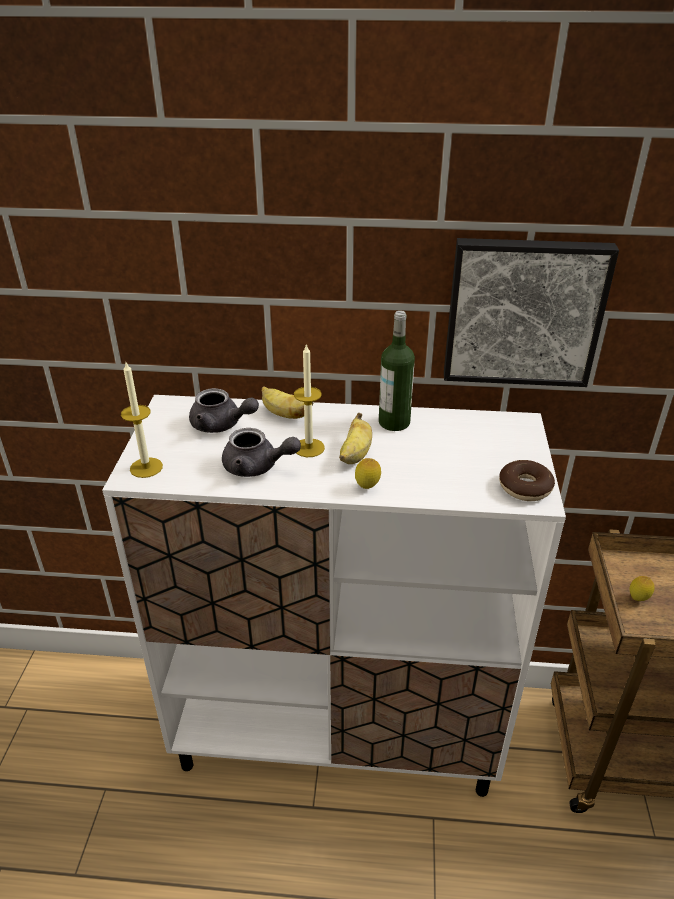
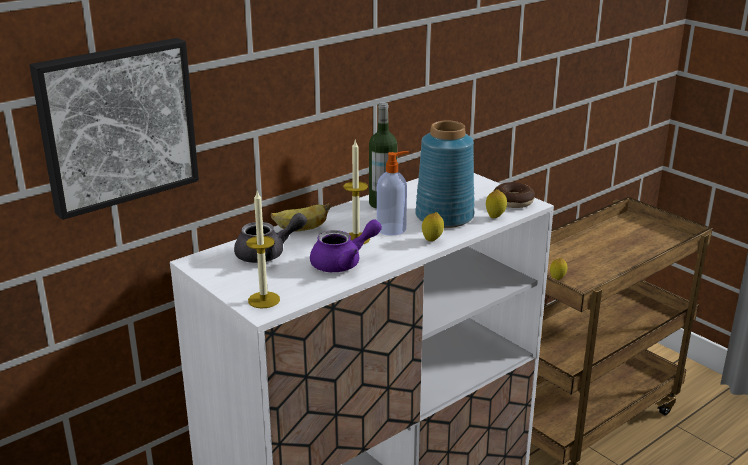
camera: 45 degrees left, 10 degrees down
(257, 467) = (343, 263): grey teapot -> purple teapot
(355, 455) = (392, 229): banana -> soap dispenser
(424, 466) = (444, 216): none -> blue vase
(473, 495) = (495, 217): none -> lemon
(523, 311) = (433, 87): picture -> picture (116, 124)

